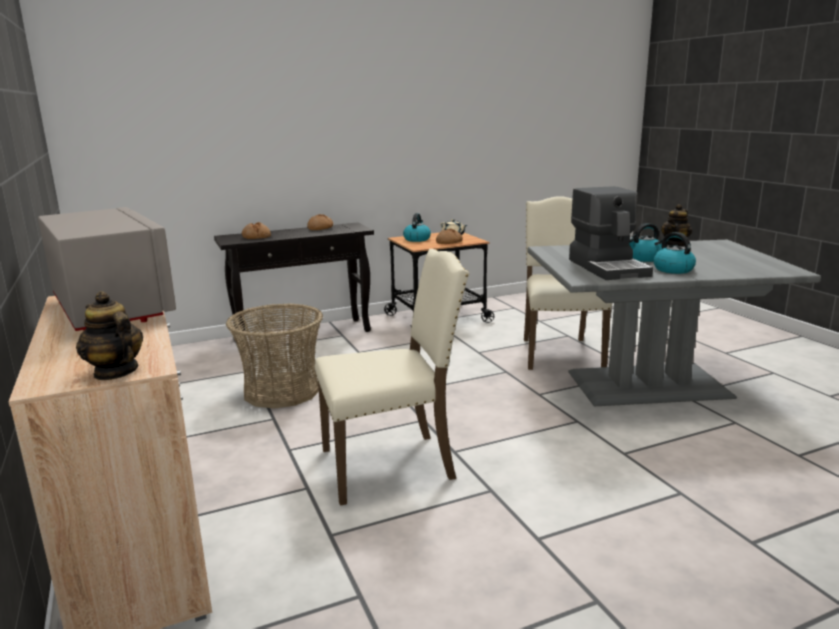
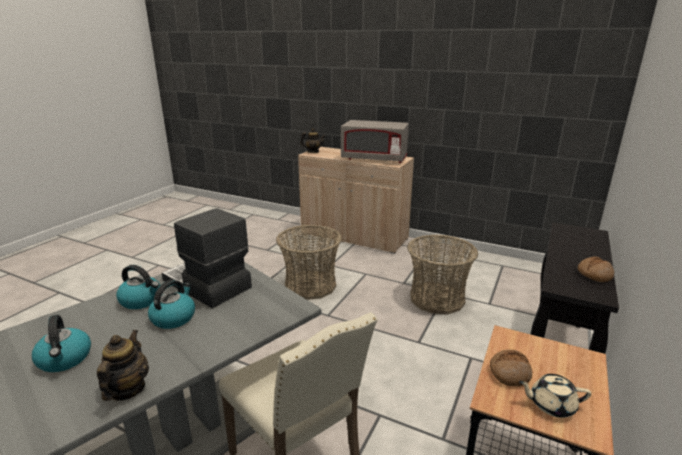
camera: 140 degrees right, 5 degrees up
(256, 237) = (576, 239): bread -> none
(391, 465) = (310, 285): beige chair -> basket
(417, 239) = (564, 364): kettle -> kettle (65, 359)

